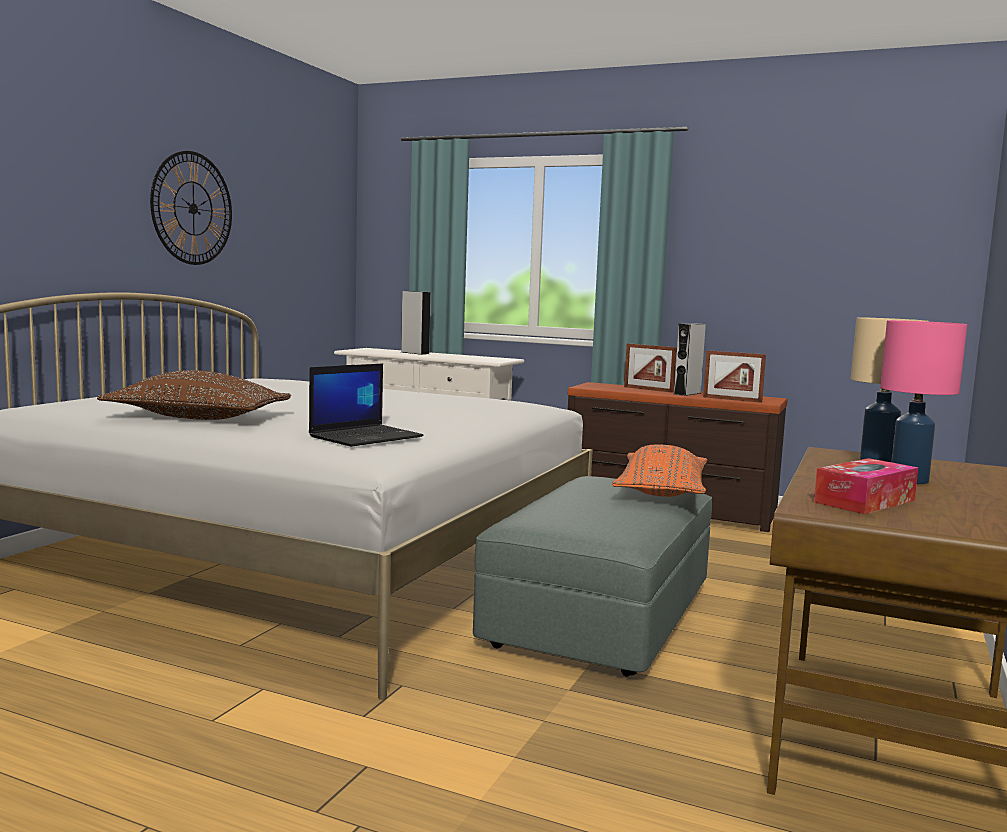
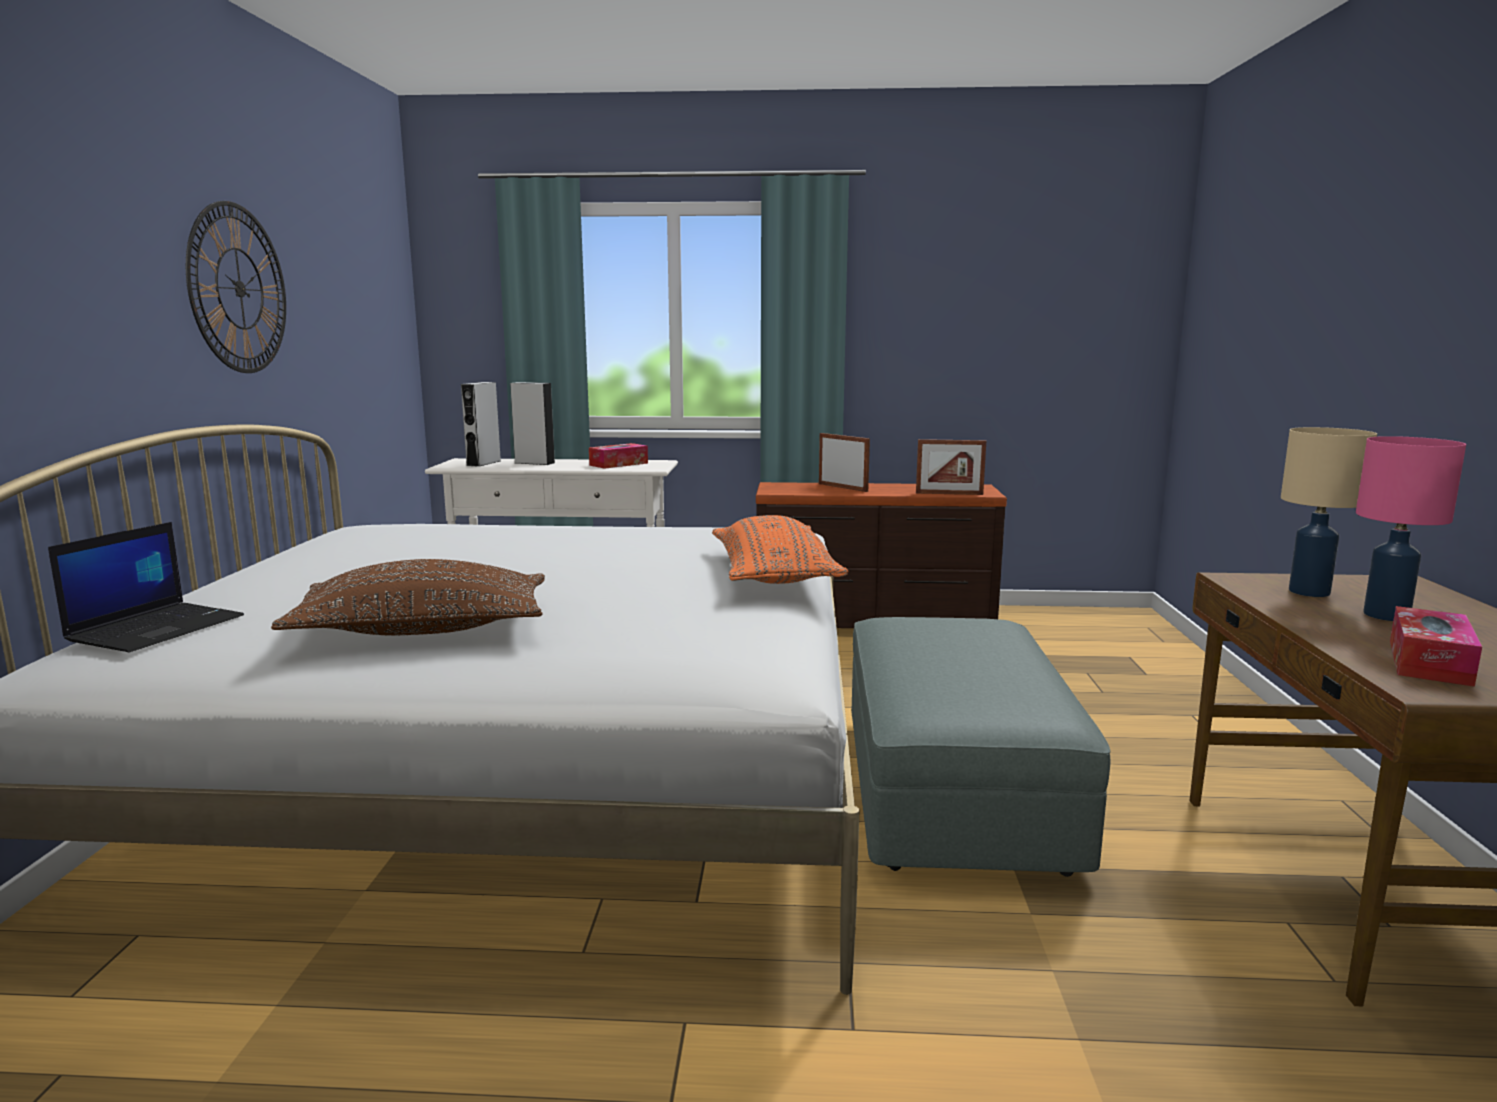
camera: 20 degrees left, 5 degrees up
(366, 436) = (710, 632): laptop -> laptop (157, 628)
(473, 357) = (618, 464): none -> tissue box
(648, 389) = (842, 487): picture frame -> picture frame turned 150 degrees counterclockwise
(661, 491) = (989, 631): orange pillow -> orange pillow (773, 575)
(687, 393) = (891, 489): grey speaker -> grey speaker (483, 463)

